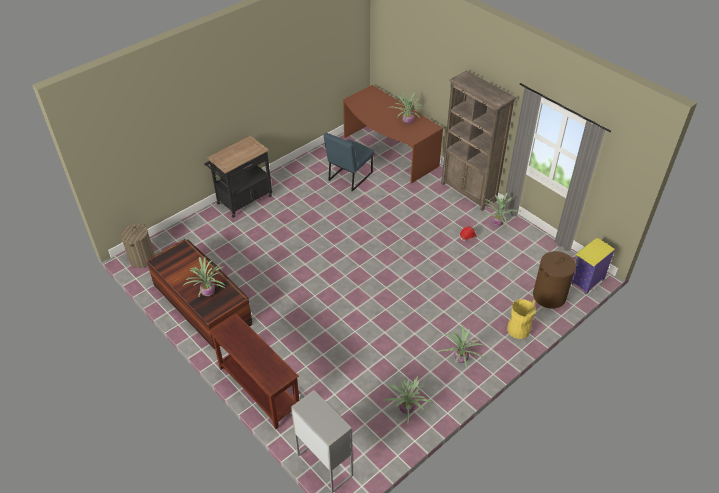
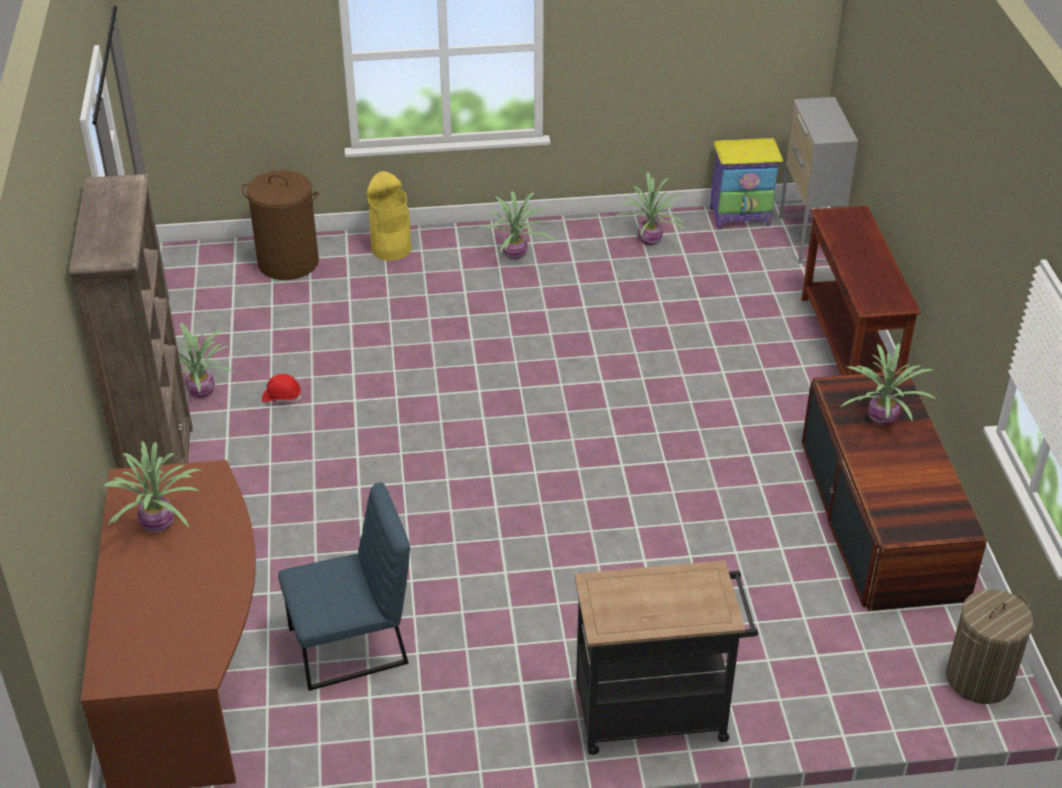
camera: 145 degrees left, 5 degrees down
(585, 281) = (208, 254): nightstand -> nightstand (742, 218)

